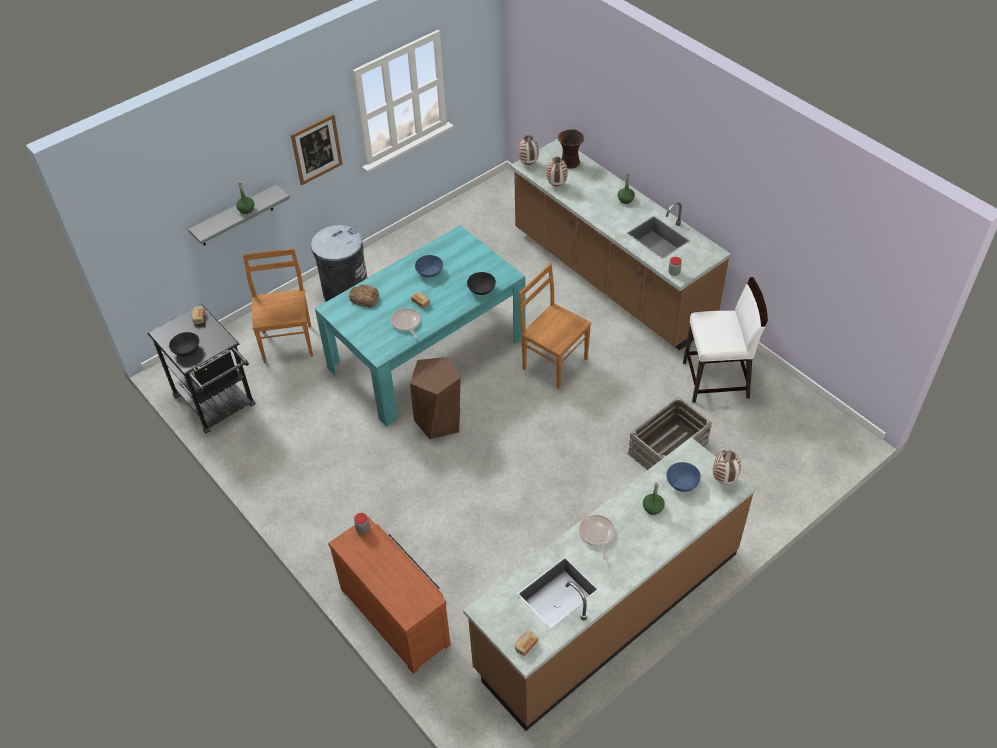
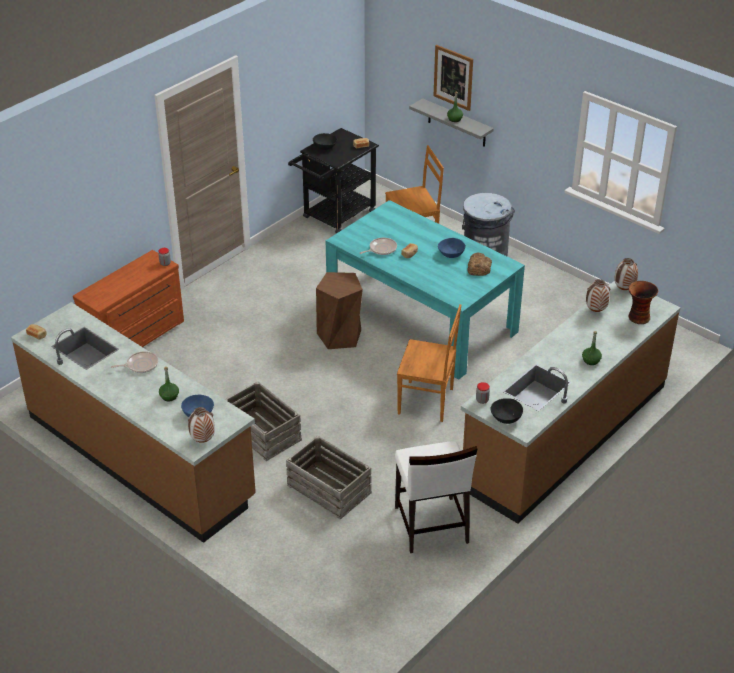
camera: 80 degrees right, 10 degrees down
(316, 149) = (533, 130): picture -> picture (453, 77)
(364, 298) = (407, 223): bread -> bread (479, 267)
(481, 290) = (436, 286): black bowl -> black bowl (506, 418)
(553, 363) = (427, 401): brown chair -> brown chair turned 75 degrees clockwise
(582, 497) = (262, 433): none -> crate

